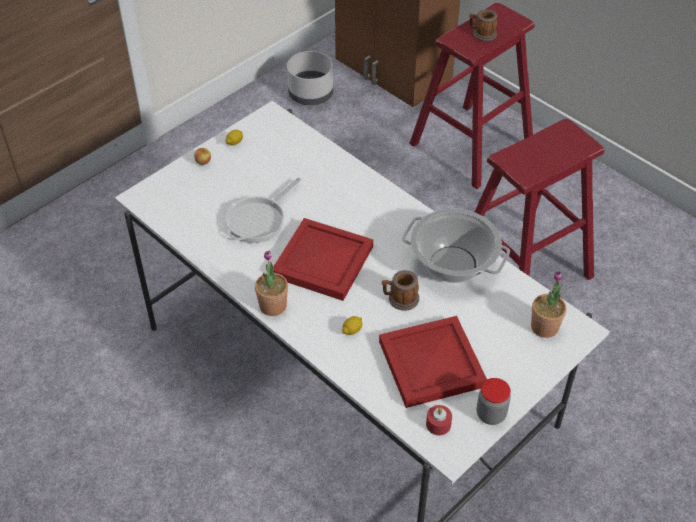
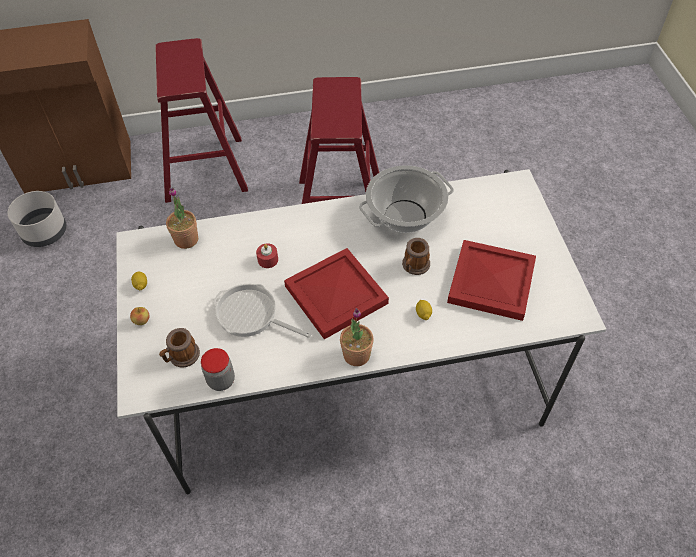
camera: 55 degrees left, 5 degrees up
(259, 220) = (251, 315): frying pan -> frying pan turned 135 degrees clockwise
(438, 424) = (550, 309): red candle -> red candle (268, 260)
(482, 34) = (181, 70): mug -> mug (181, 357)
(491, 414) = (560, 273): jar -> jar (221, 380)
(544, 327) = (502, 199): potted plant -> potted plant (186, 239)

